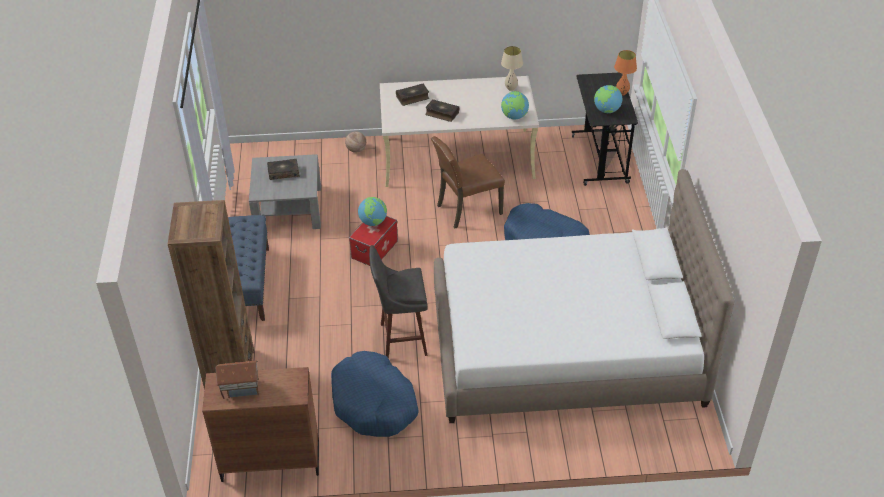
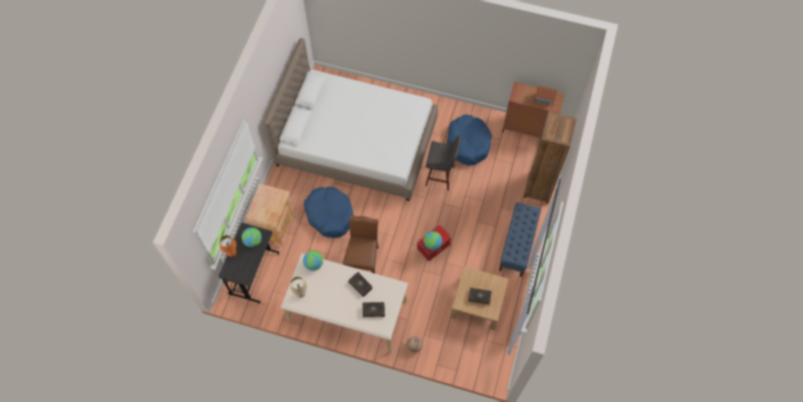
camera: 160 degrees left, 20 degrees up
(288, 208) = (478, 303): grey coffee table -> brown coffee table
(467, 209) = (363, 260): brown chair -> brown chair turned 75 degrees counterclockwise
(612, 210) = (274, 227): none -> brown cart

